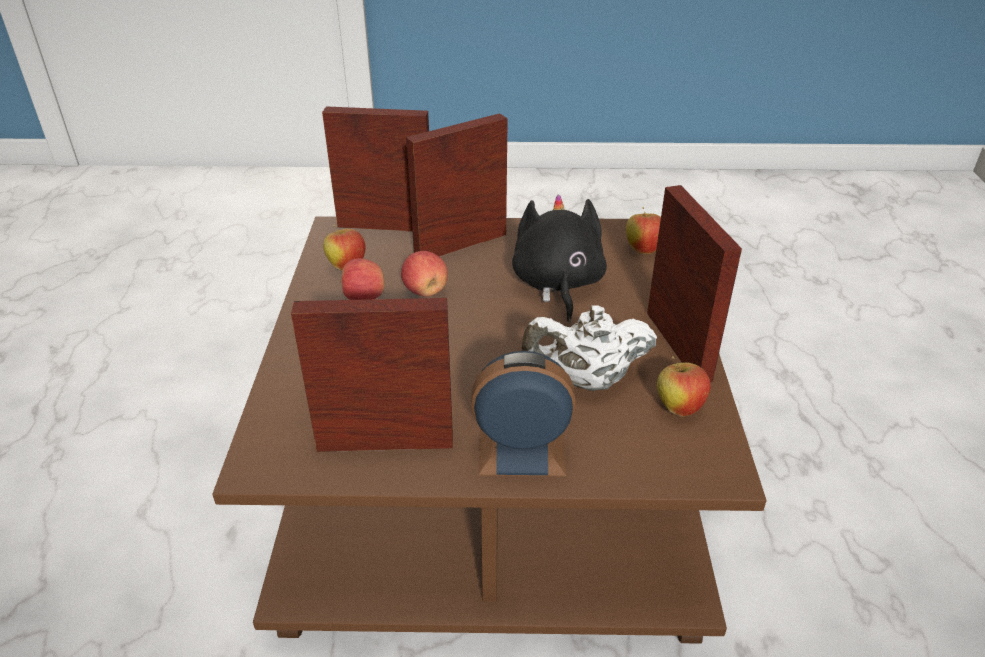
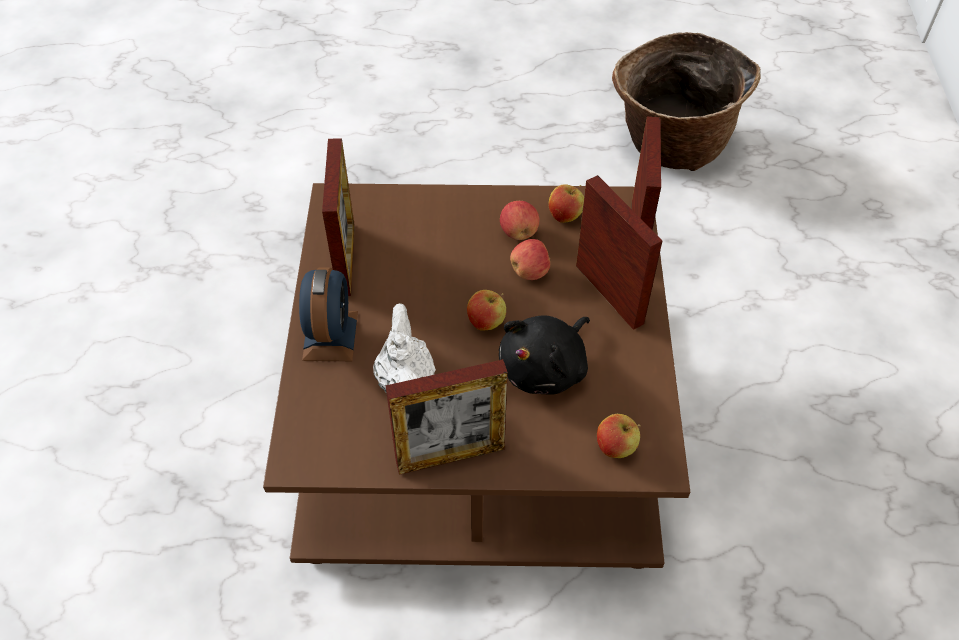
camera: 90 degrees right, 15 degrees up
(128, 317) = (670, 145): none -> basket
(557, 284) = (546, 368): black plush toy -> black plush toy turned 135 degrees clockwise
(678, 408) = (367, 443): apple -> apple (486, 323)

